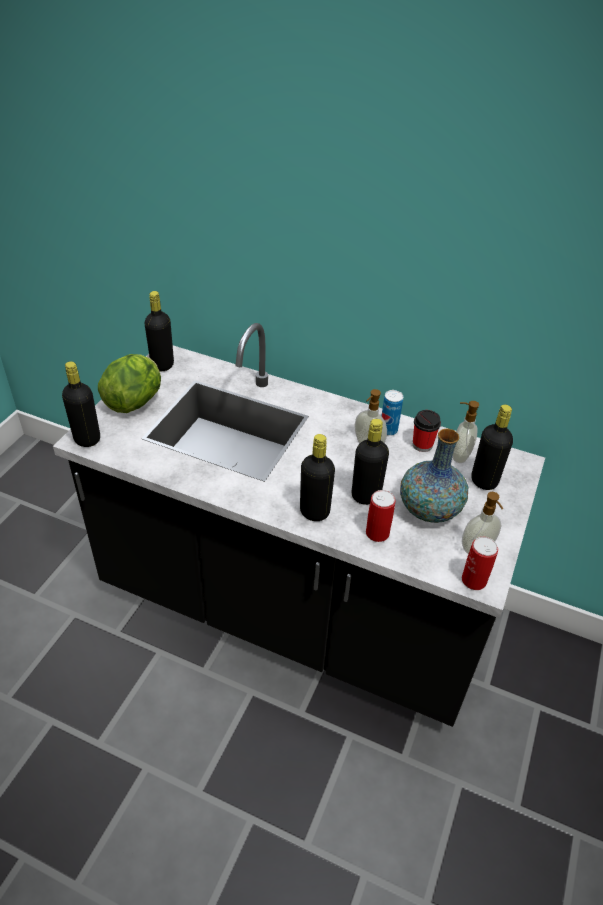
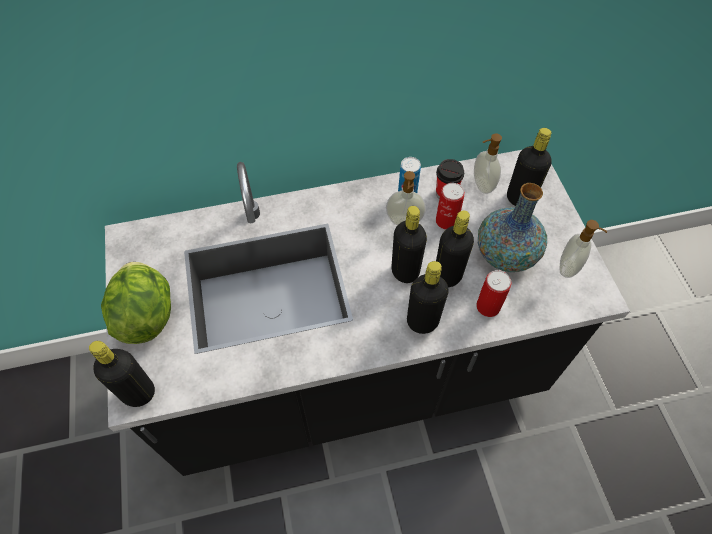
camera: 35 degrees left, 15 degrees up
(162, 365) = (134, 253): black bottle -> black bottle (405, 271)
(474, 580) = (591, 299): can -> can (446, 221)

